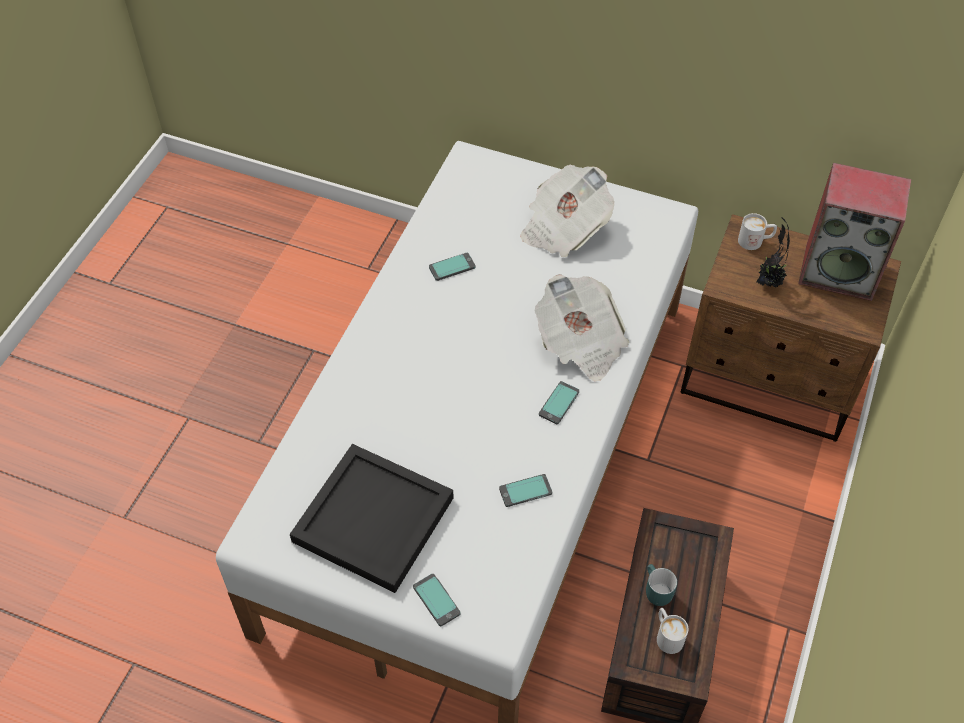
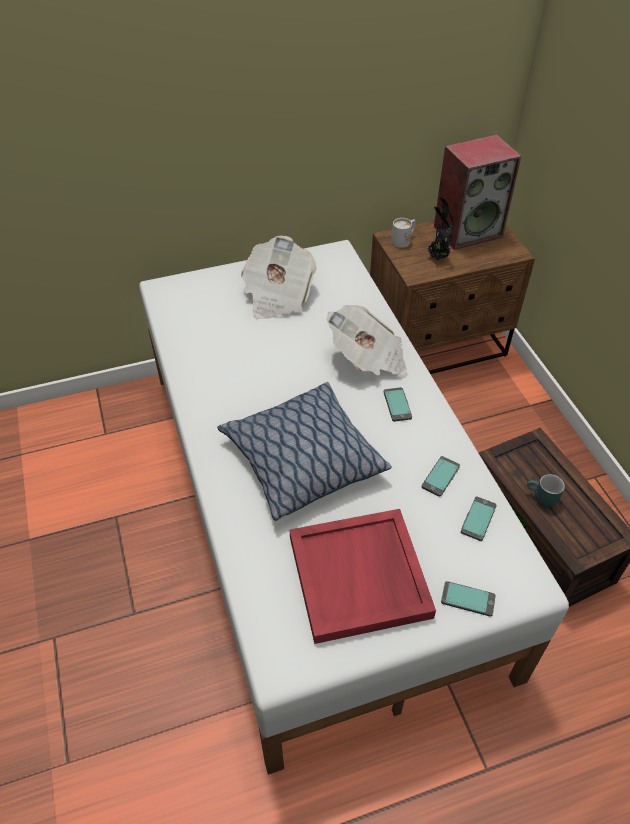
camera: 40 degrees left, 5 degrees down
(374, 521) = (360, 577): black tray -> red tray
(427, 396) = (302, 460): none -> pillow
(452, 267) = (225, 363): phone -> phone (478, 519)
(667, 635) = (576, 521): white mug -> none

